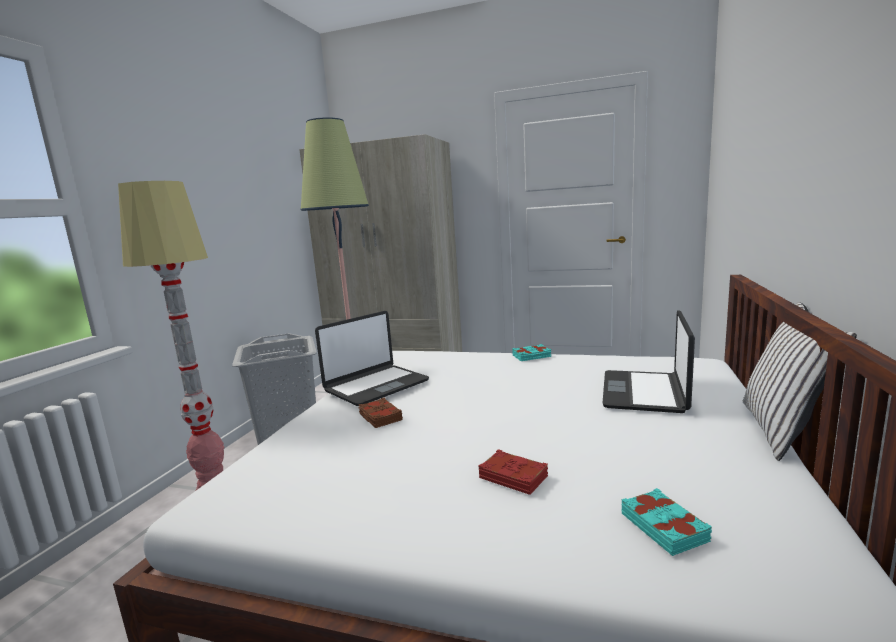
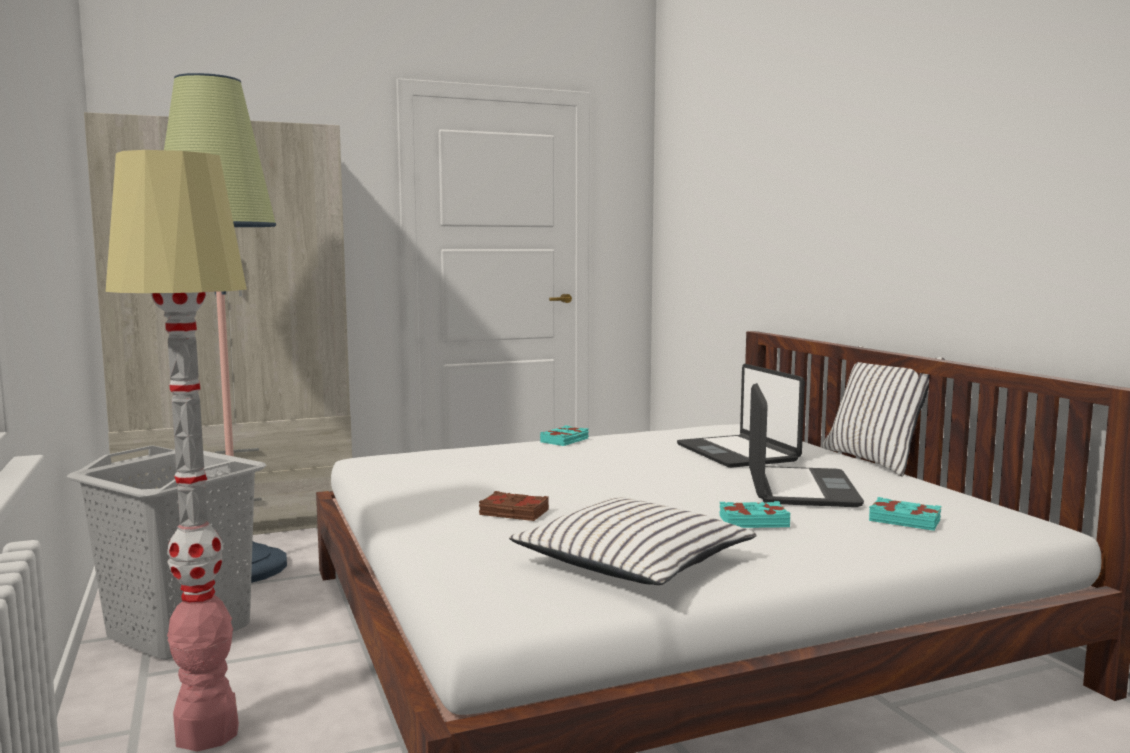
camera: 40 degrees left, 5 degrees down
(354, 490) = (633, 562): none -> white pillow
(375, 386) = (436, 489): laptop -> laptop (799, 489)
(513, 476) = (753, 521): red book -> turquoise book

